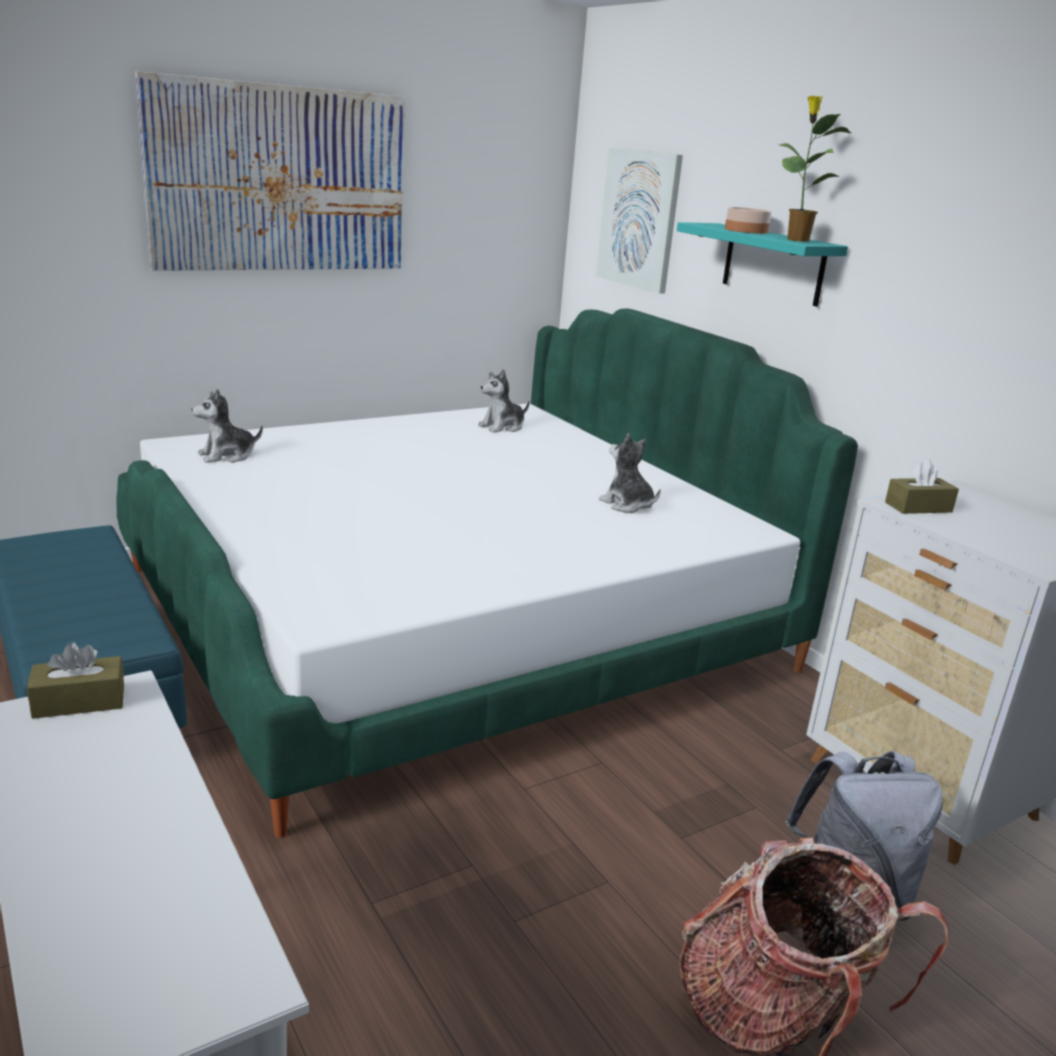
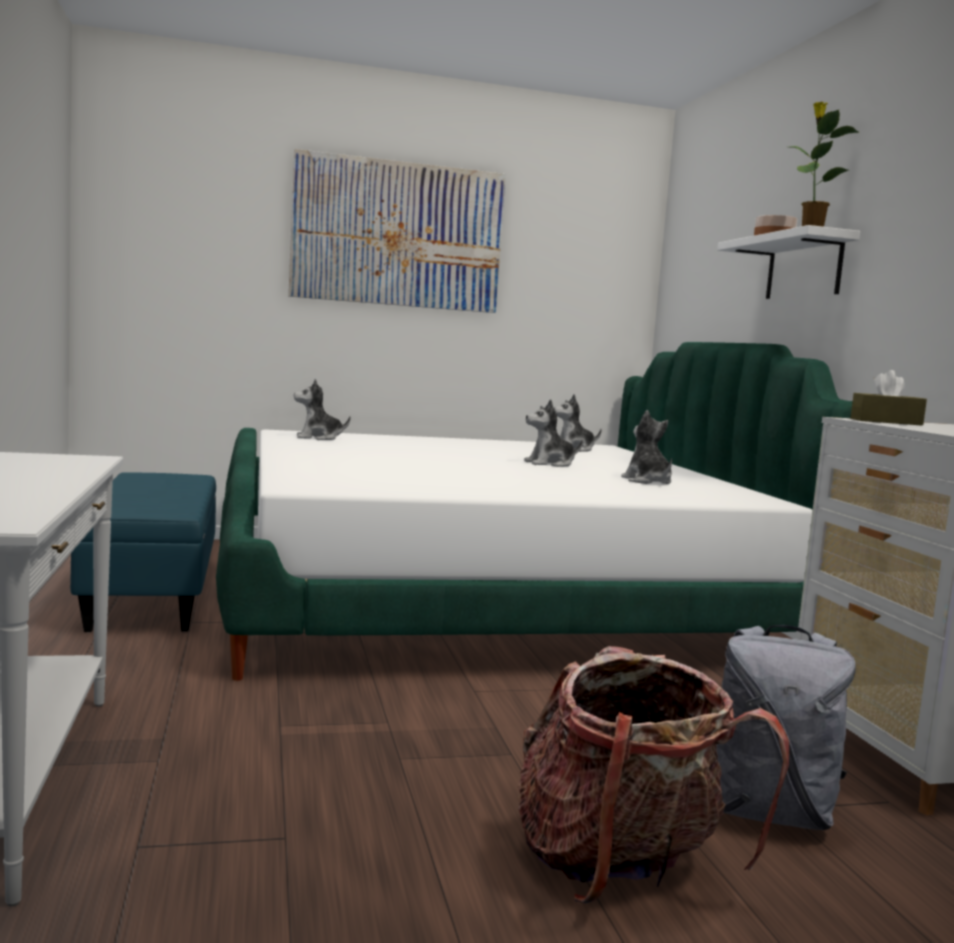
camera: 20 degrees right, 15 degrees down
(79, 701) = (54, 456): brown tissue box -> none
(511, 477) = (550, 464): none -> plush toy
(639, 219) = (706, 265): picture -> none
(773, 264) = (804, 268): turquoise shelf -> white shelf

